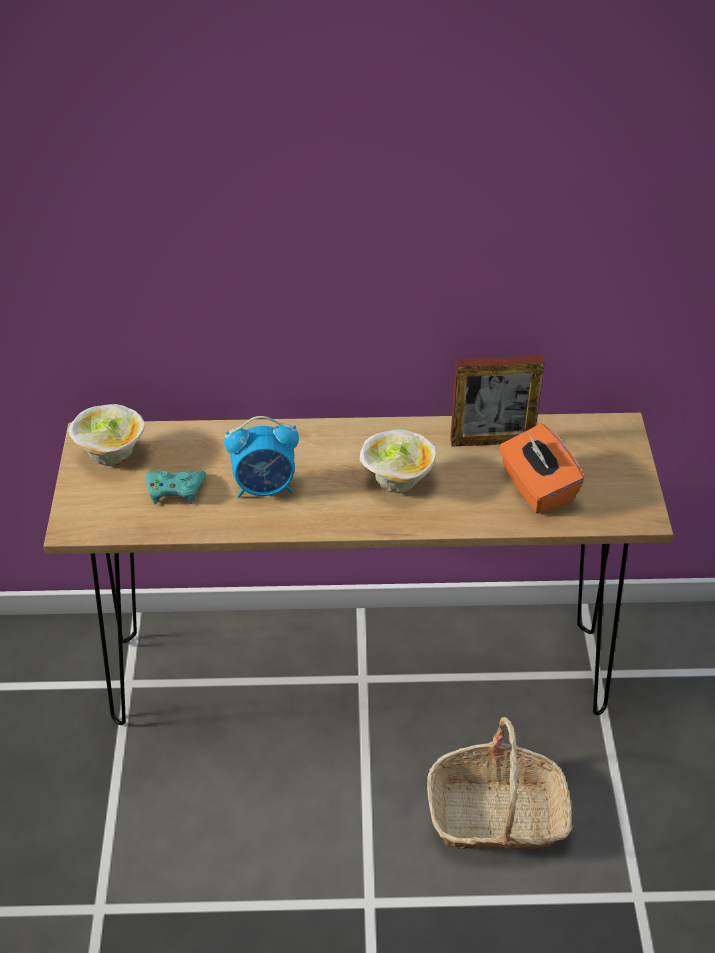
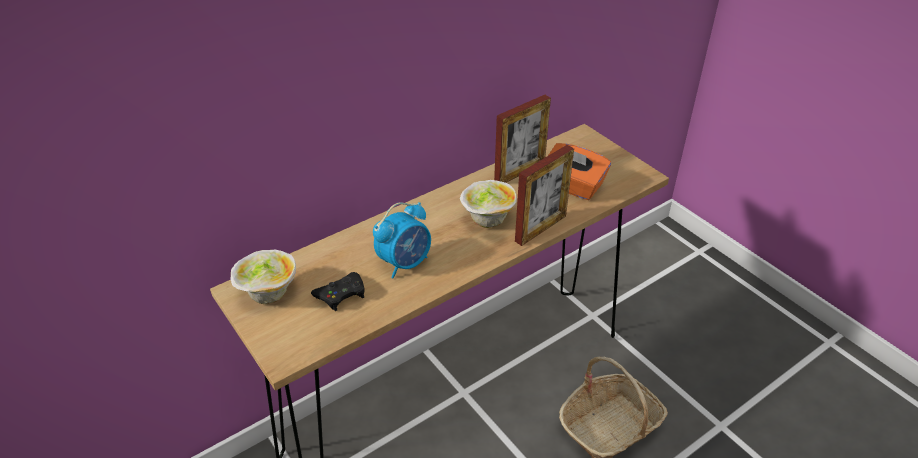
camera: 35 degrees left, 5 degrees down
(175, 489) = (341, 294): turquoise game controller -> black game controller
(445, 520) = (540, 228): none -> picture frame

